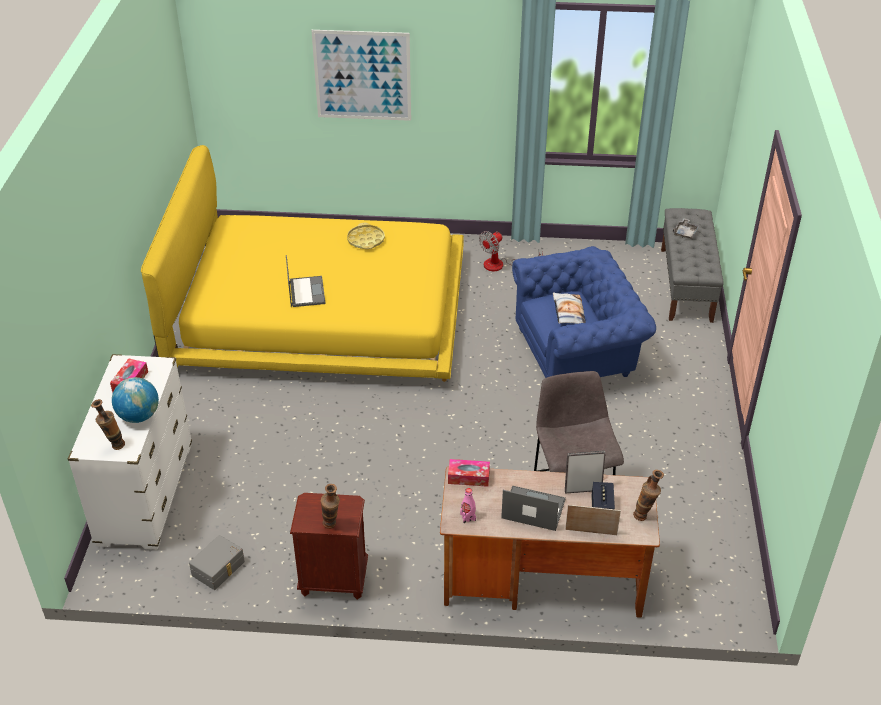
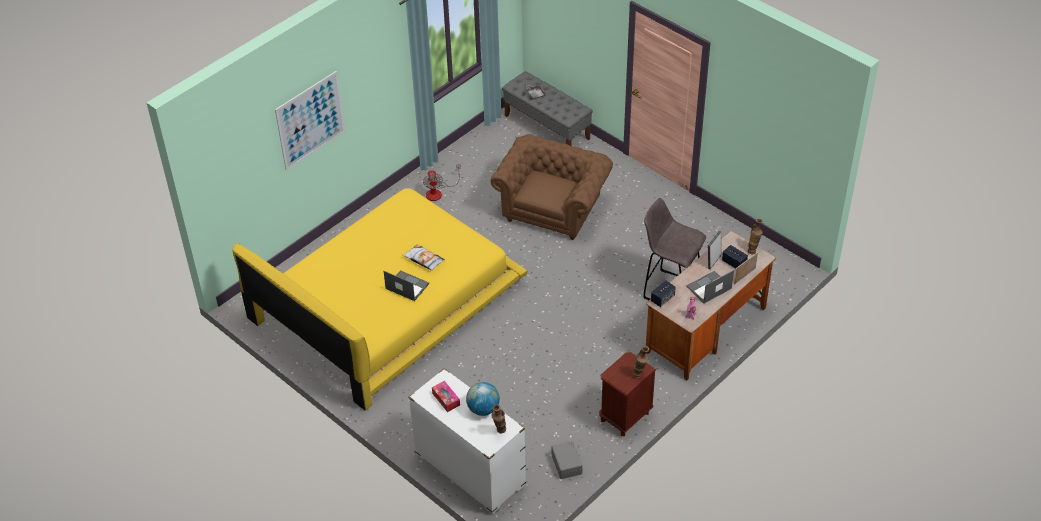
camera: 50 degrees left, 5 degrees up
(366, 240) = (385, 231): yellow tray -> none
(468, 477) = (662, 299): tissue box -> speaker
(568, 312) = (549, 185): pillow -> pillow (423, 260)
(578, 352) = (553, 208): blue armchair -> brown armchair

